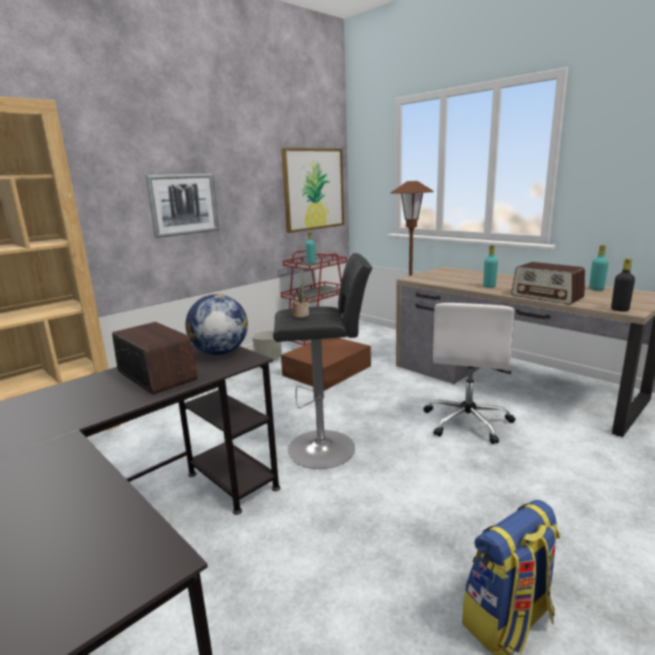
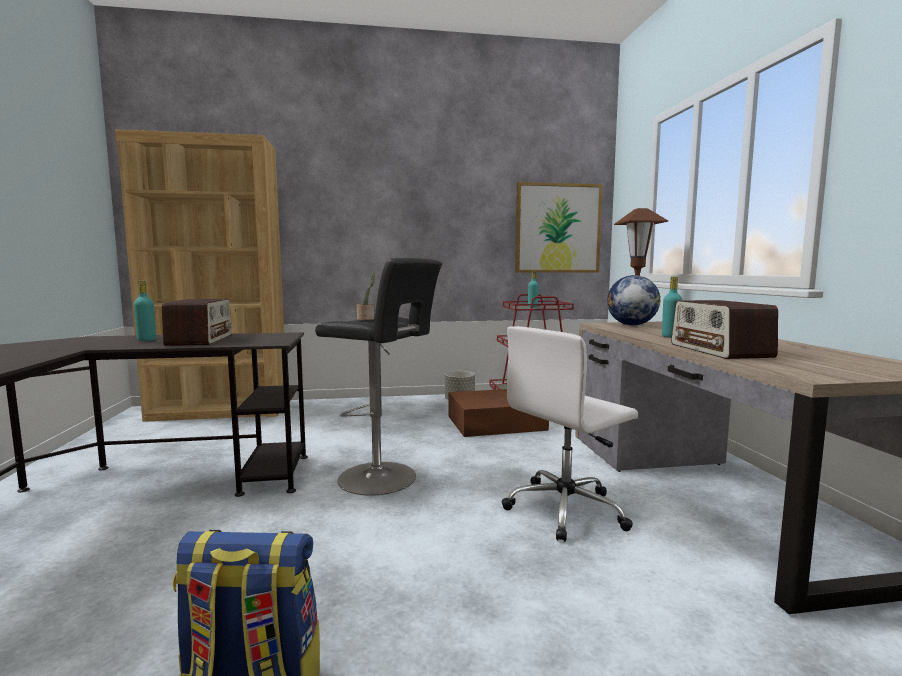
camera: 35 degrees right, 10 degrees down
(183, 204) = (396, 232): picture -> none
(219, 352) = (272, 337): globe -> globe (631, 325)
(596, 289) = (841, 355): turquoise bottle -> turquoise bottle (146, 340)
(619, 310) = (796, 373): black bottle -> none

